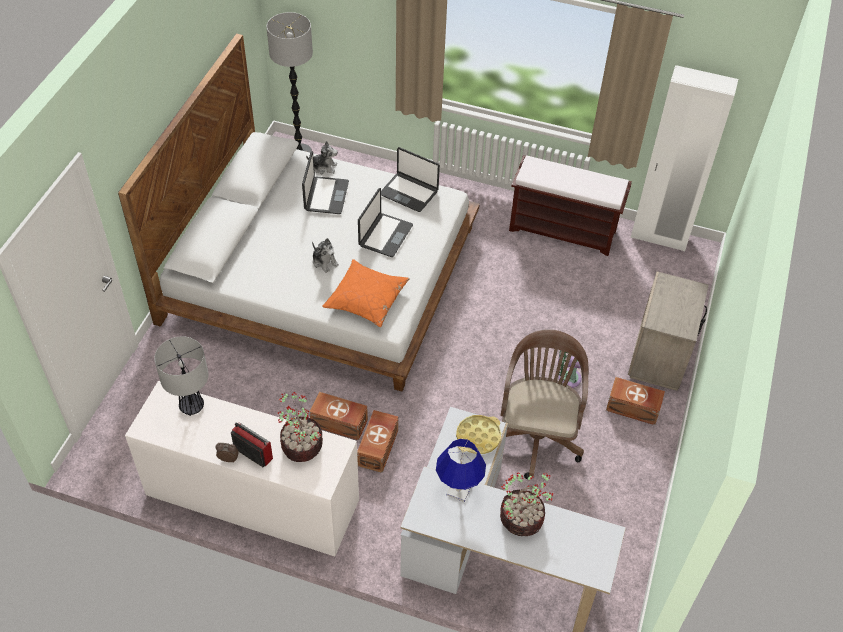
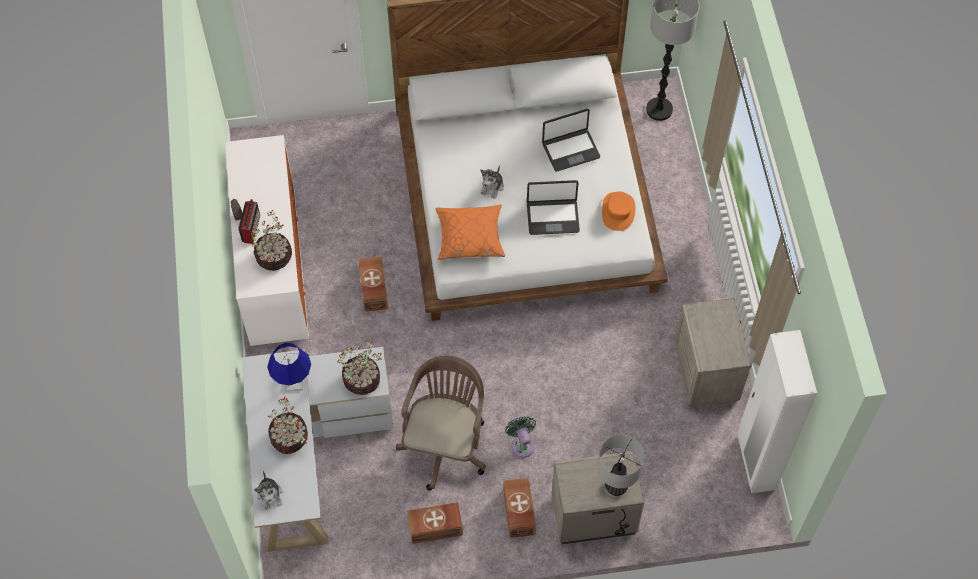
camera: 65 degrees right, 10 degrees up
(191, 406) = (271, 168): table lamp -> table lamp (616, 486)
(324, 167) = (607, 131): plush toy -> plush toy (270, 495)
(379, 447) = (365, 329): brown storage box -> brown storage box (436, 528)
(409, 192) = (618, 211): laptop -> orange hat
(478, 437) = (363, 380): yellow tray -> potted plant
(536, 434) = (445, 443): brown office chair -> brown office chair turned 60 degrees counterclockwise
(563, 230) = (707, 372): brown bench -> beige nightstand

